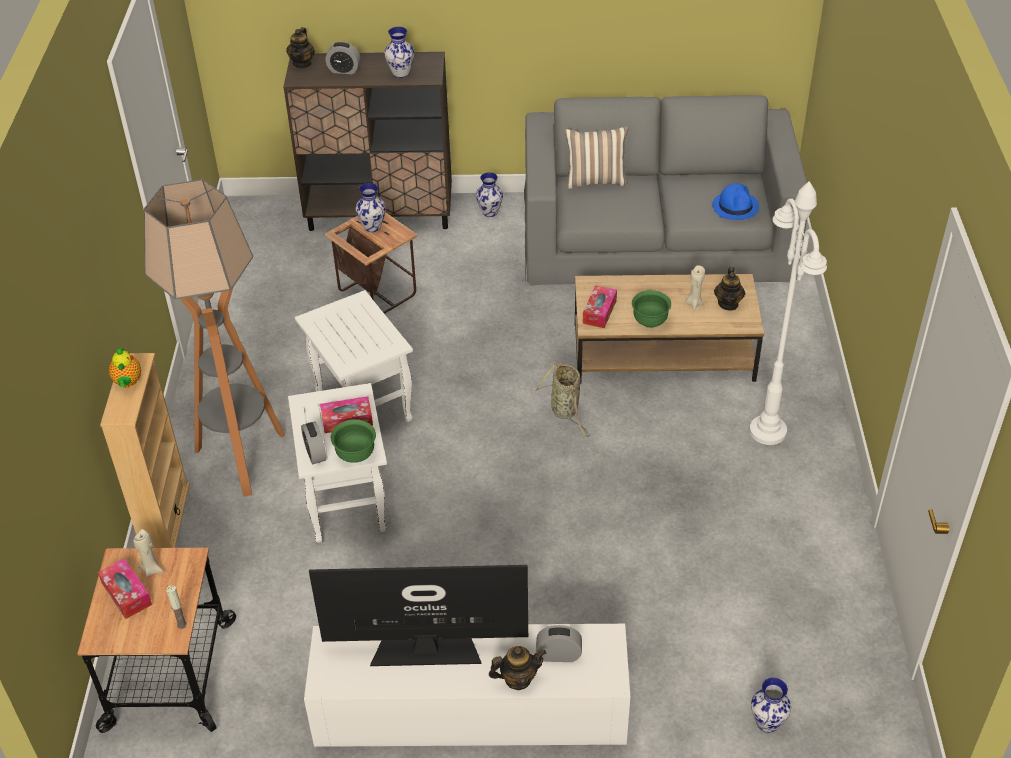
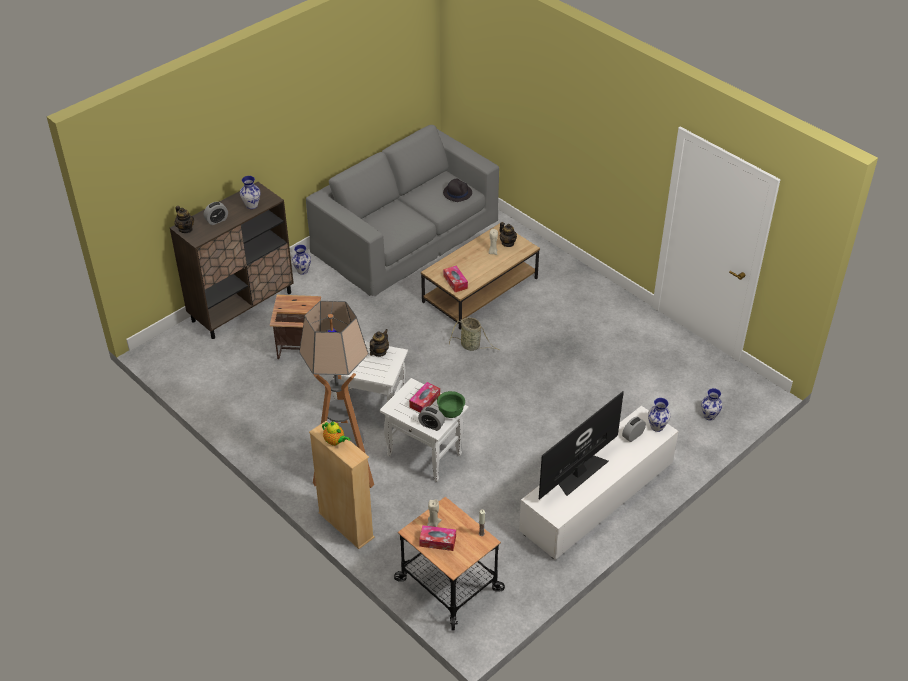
camera: 45 degrees left, 0 degrees up
(372, 226) = (291, 306): vase -> vase (657, 426)
(518, 679) = (630, 456): teapot -> teapot (379, 352)
(596, 181) = (373, 217): pillow -> none
(650, 321) = (484, 272): green bowl -> none
(735, 206) = (457, 192): blue hat -> black hat
(768, 431) = (569, 297): white floor lamp -> none

